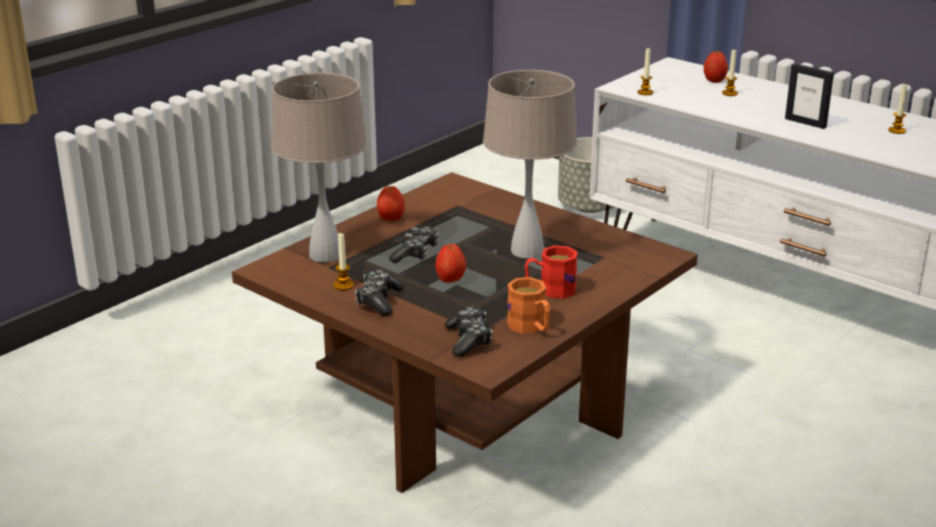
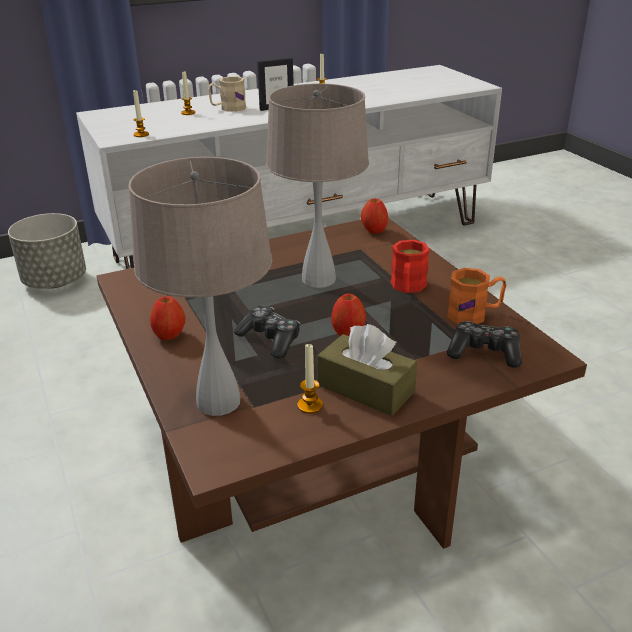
camera: 65 degrees left, 5 degrees up
(379, 301) = (365, 388): game controller -> brown tissue box
(714, 80) = (154, 111): apple -> apple (374, 231)
(768, 104) = (228, 108): none -> beige mug

